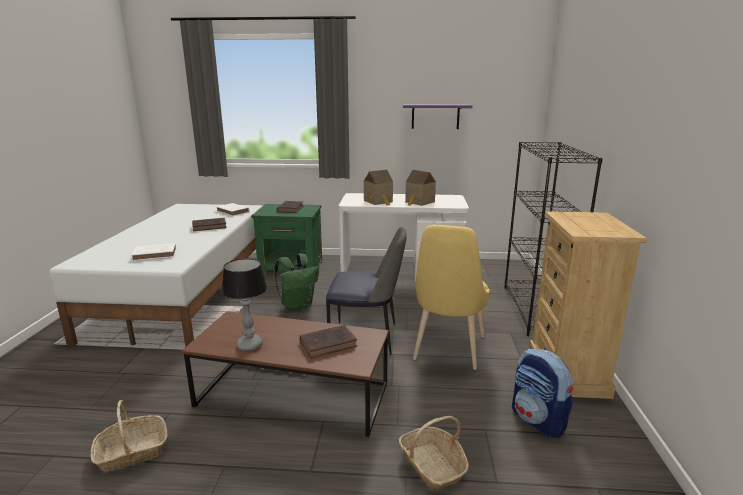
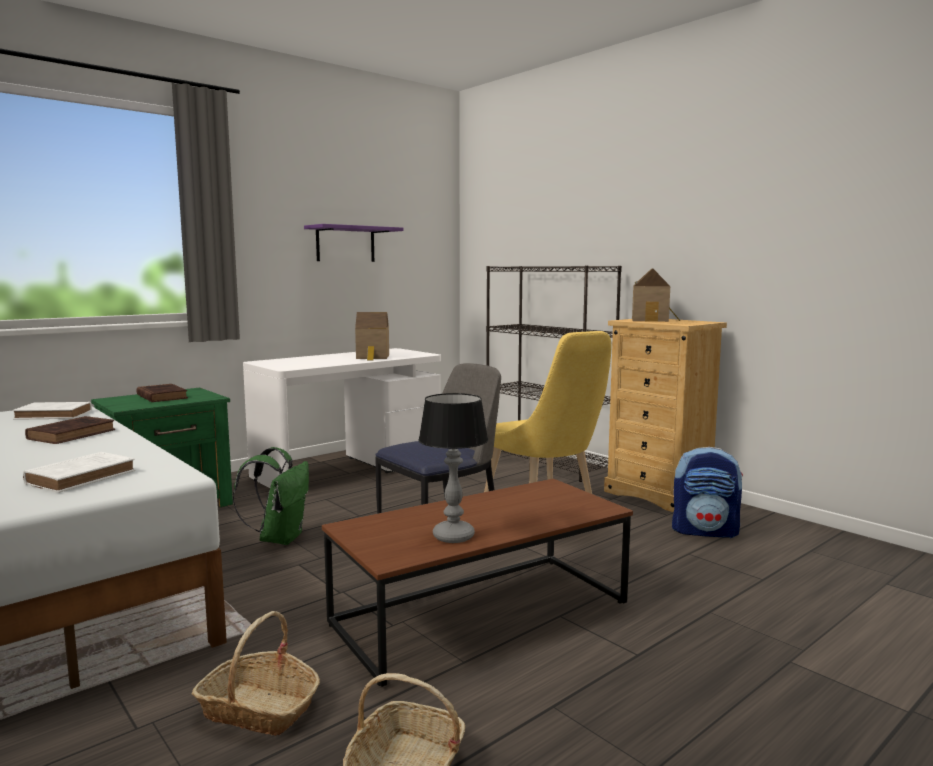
camera: 45 degrees left, 10 degrees down
(329, 343) = (532, 504): brown book -> none
(379, 201) = (321, 362): toy house -> toy house (652, 320)
(432, 465) = (708, 594): basket -> basket (259, 709)

